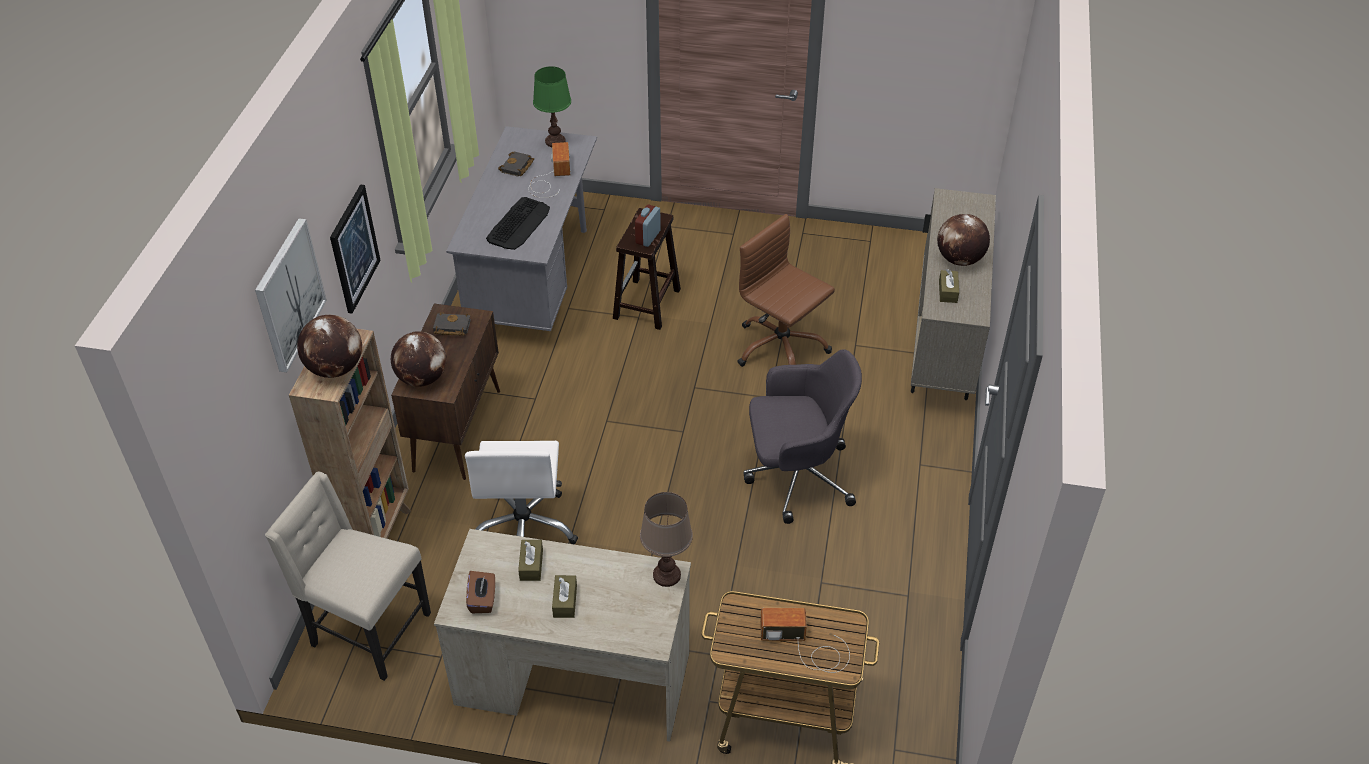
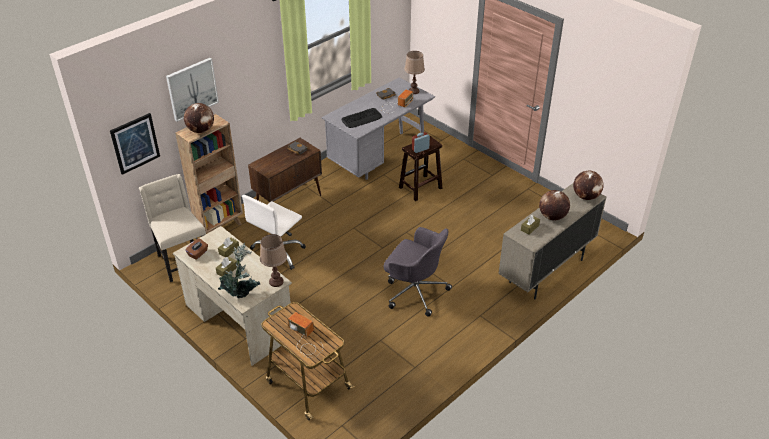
camera: 35 degrees right, 5 degrees down
(354, 249) = (252, 89): picture -> picture (135, 143)
(422, 378) = (265, 163): globe -> globe (586, 196)
(555, 141) = (414, 91): green table lamp -> brown table lamp
(630, 626) = (241, 293): none -> potted plant
(780, 348) = (464, 234): brown office chair -> none

